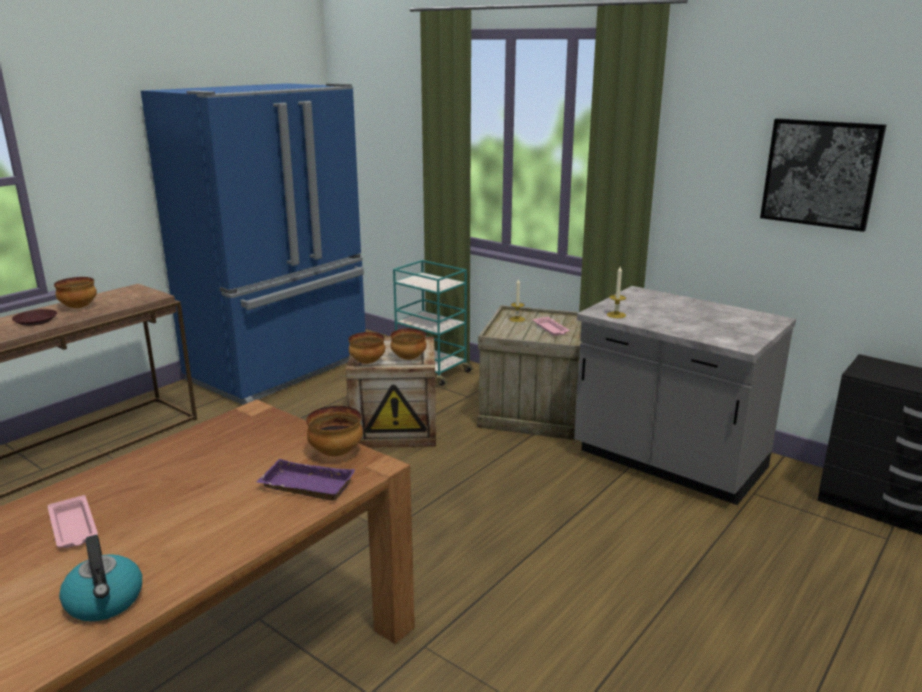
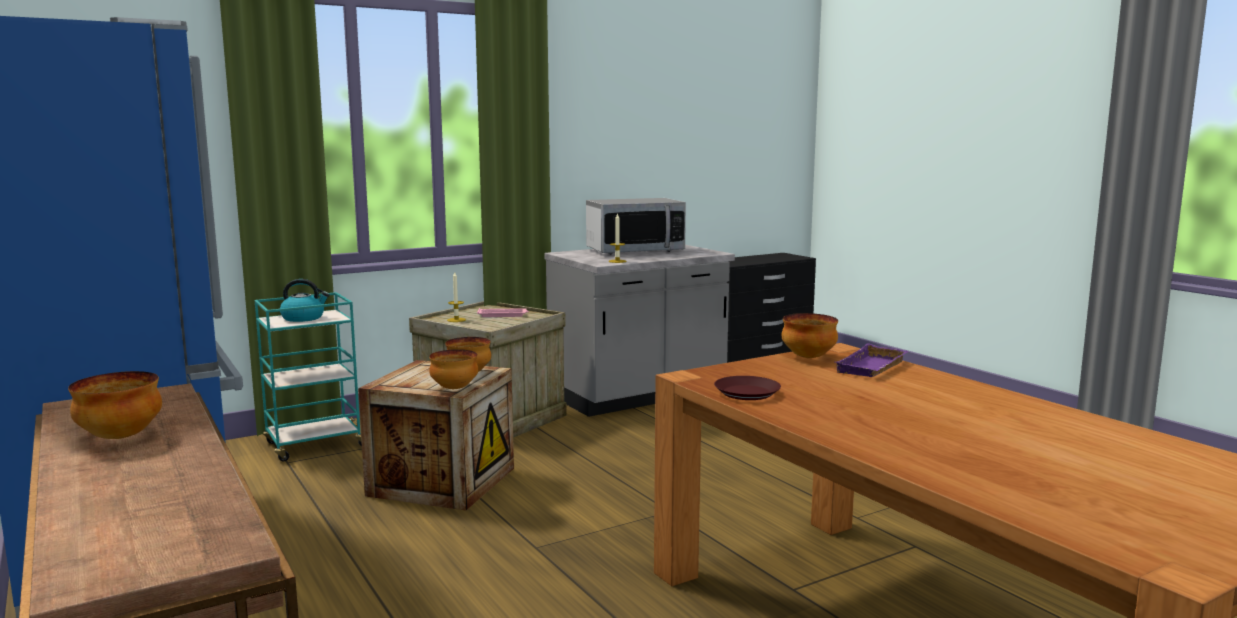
camera: 70 degrees left, 10 degrees down
(36, 320) = (144, 465): brown plate -> brown plate (746, 393)
(73, 528) = (943, 438): pink tray -> none
(105, 602) = (1071, 424): kettle -> kettle (304, 318)
(696, 312) = (635, 251): none -> microwave
(820, 173) = (655, 129): picture -> none

